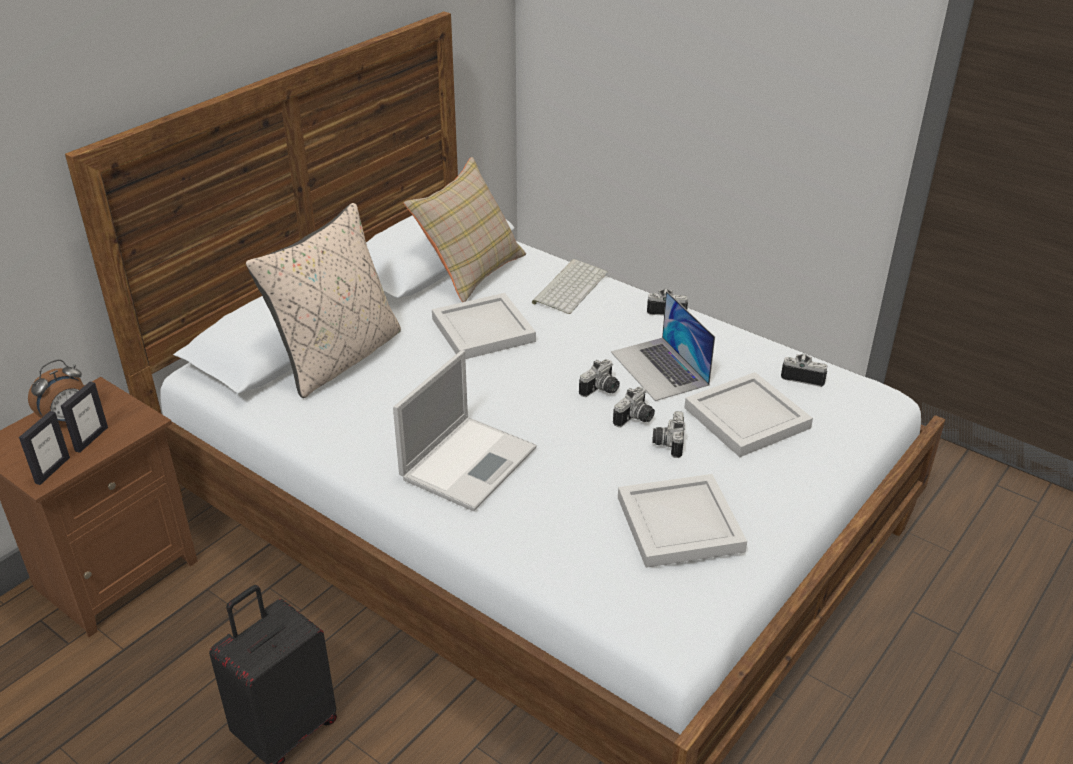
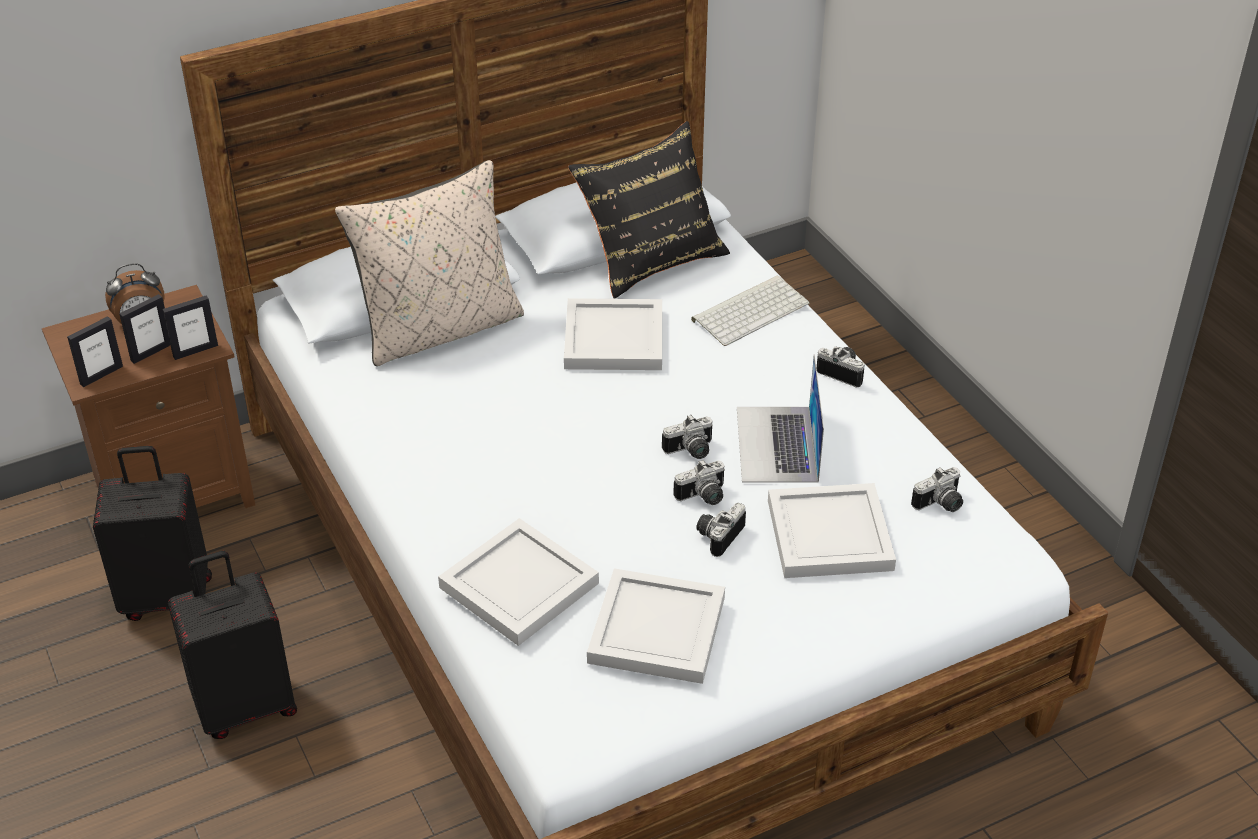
camera: 25 degrees right, 5 degrees up
(133, 427) = (195, 351): none -> picture frame
(158, 662) = (168, 596): none -> black suitcase
(469, 461) = (494, 490): laptop -> none
(470, 270) = (651, 258): beige pillow -> black pillow
(548, 525) = (521, 585): none -> white tray
(803, 376) = (940, 504): camera -> camera turned 105 degrees clockwise

